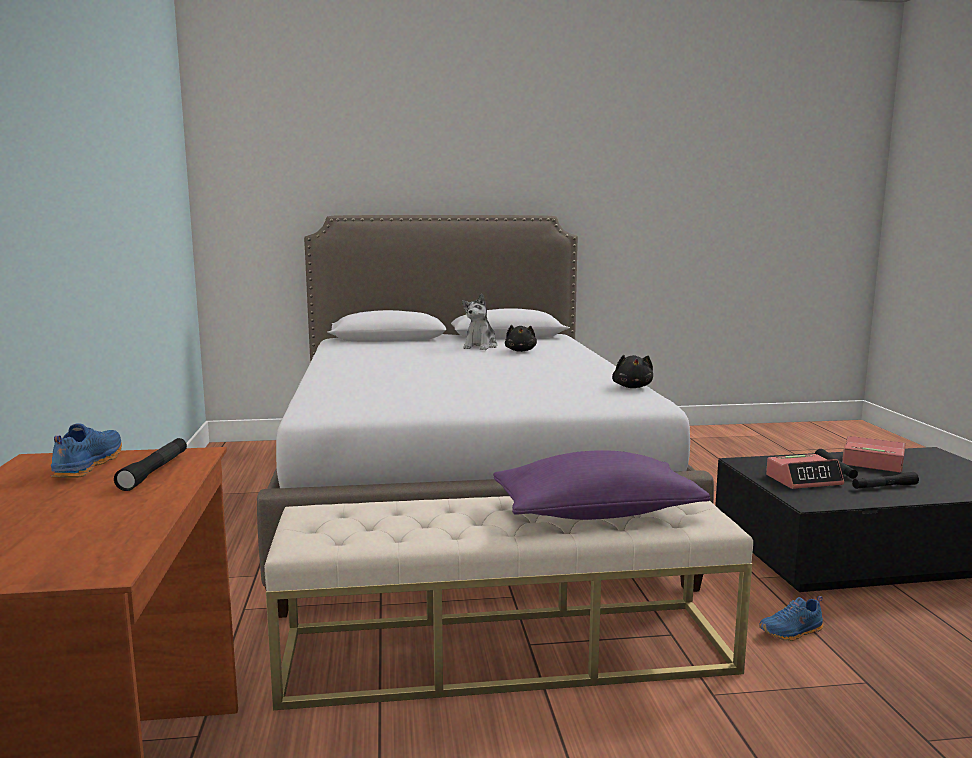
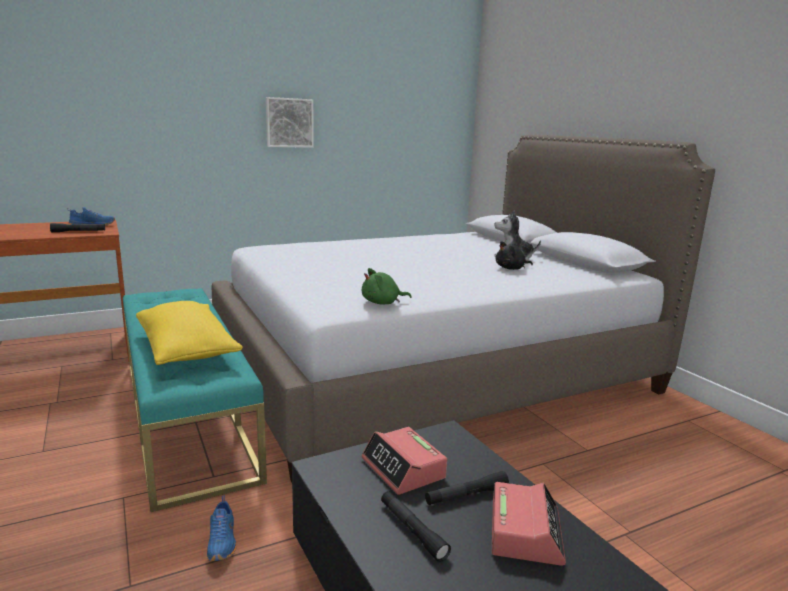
camera: 70 degrees right, 5 degrees up
(93, 209) = (289, 122): none -> picture
(507, 651) = (186, 416): beige bench -> turquoise bench
(596, 513) = (187, 350): purple pillow -> yellow pillow
(632, 387) = (383, 303): black plush toy -> green plush toy
(792, 632) = (223, 542): blue shoe -> blue shoe turned 150 degrees counterclockwise

